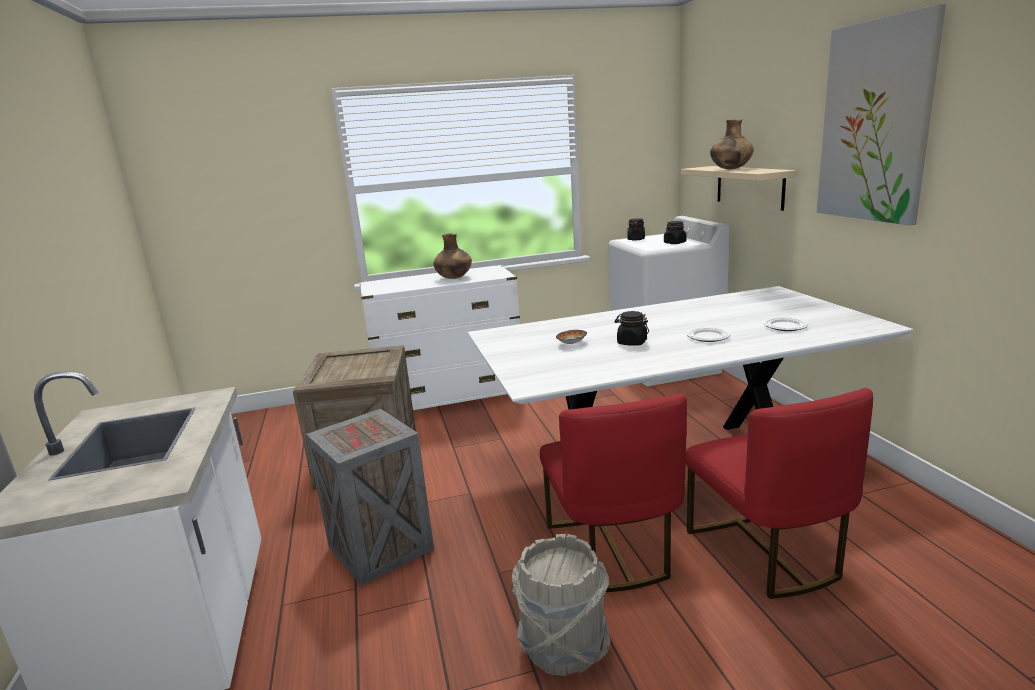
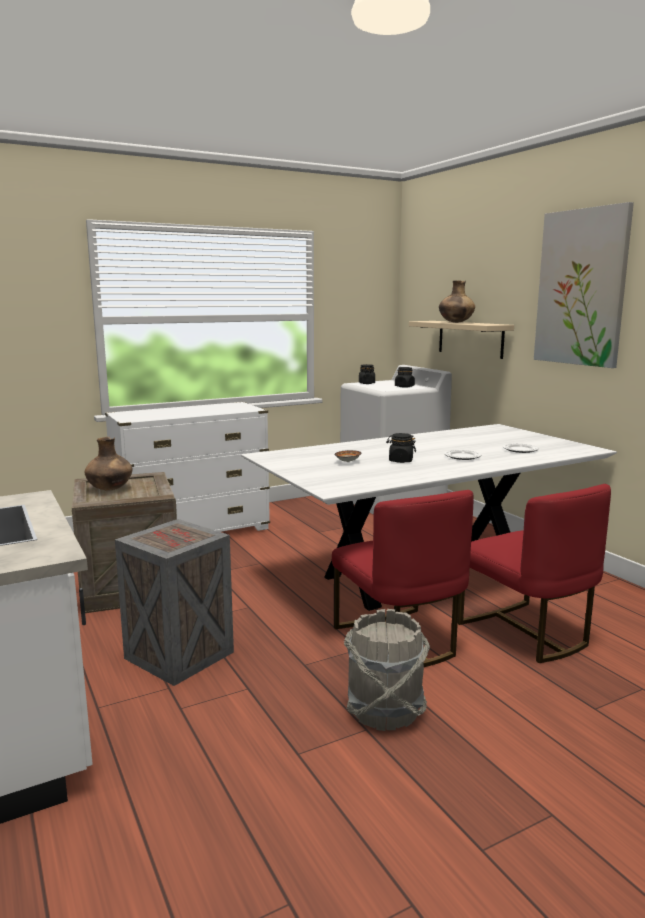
camera: 15 degrees left, 5 degrees down
(454, 278) = (205, 410): brown vase -> brown vase (110, 489)

